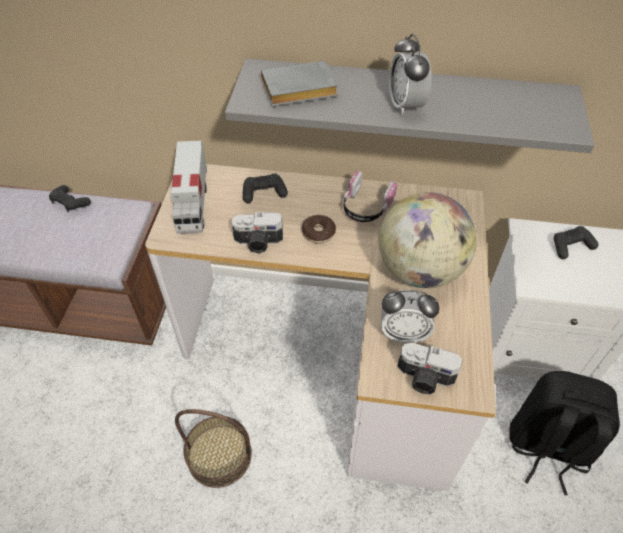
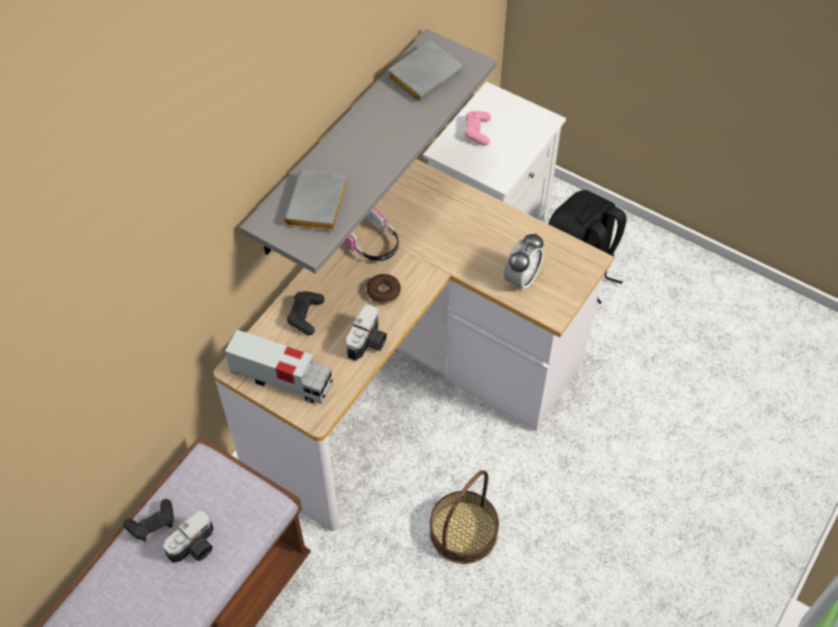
camera: 65 degrees left, 5 degrees up
(405, 105) = (385, 143): alarm clock -> none
(420, 270) = (466, 239): globe -> none
(424, 378) = (567, 284): camera -> camera (195, 547)
(519, 102) = (424, 74): none -> grey book
(571, 246) = (477, 131): black game controller -> pink game controller

